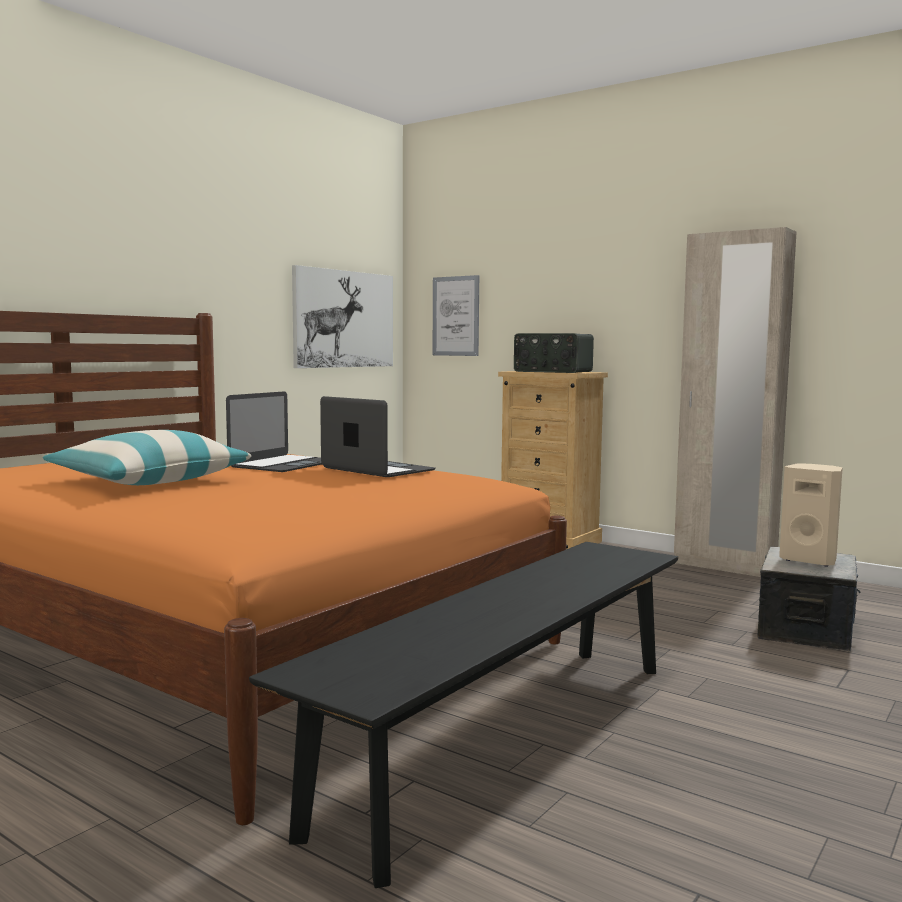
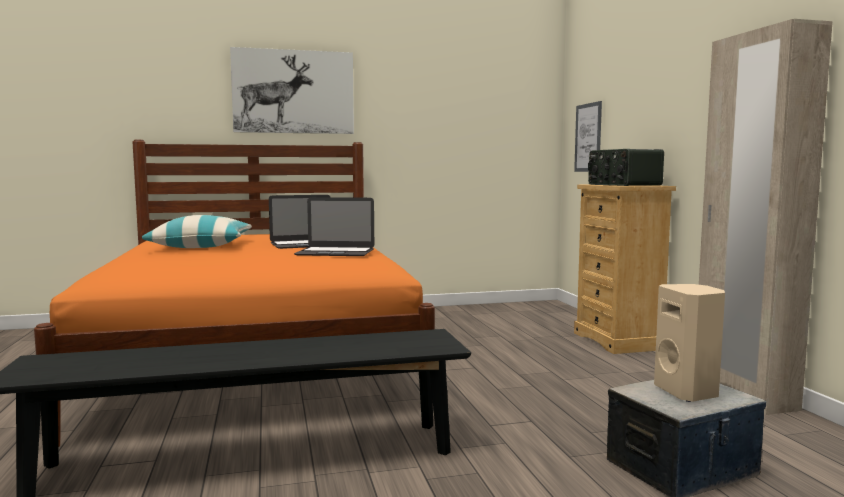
camera: 40 degrees right, 0 degrees up
(344, 319) = (495, 143): picture -> picture (293, 92)
(377, 469) = (335, 252): laptop -> laptop turned 105 degrees clockwise

